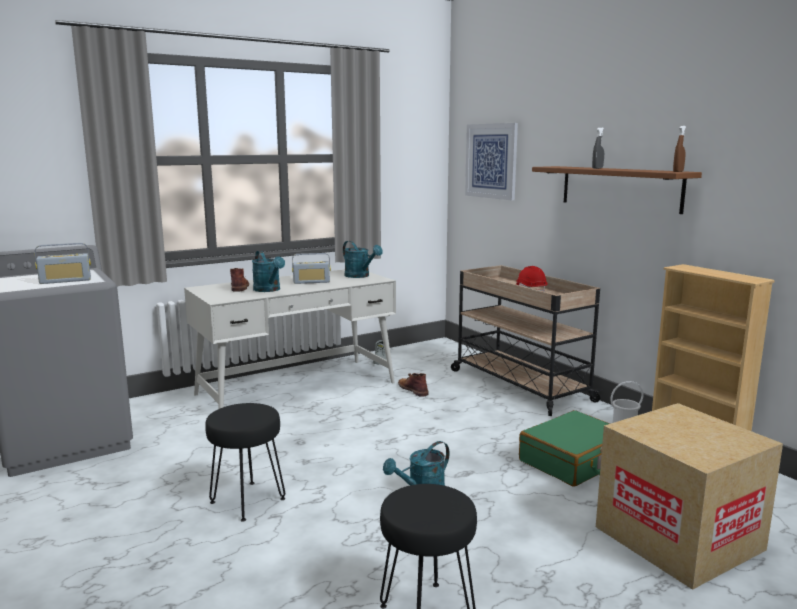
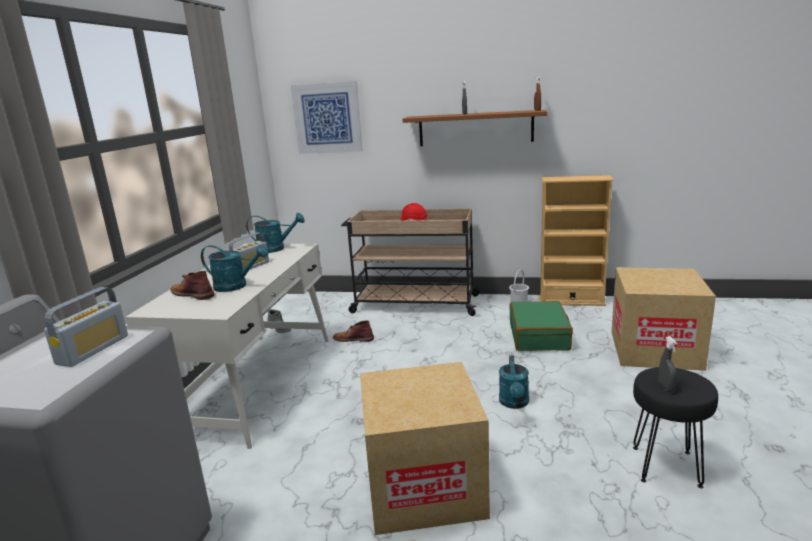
camera: 45 degrees left, 5 degrees up
(248, 500) = (424, 486): black stool -> cardboard box
(408, 501) = (665, 387): none -> grey spray bottle

